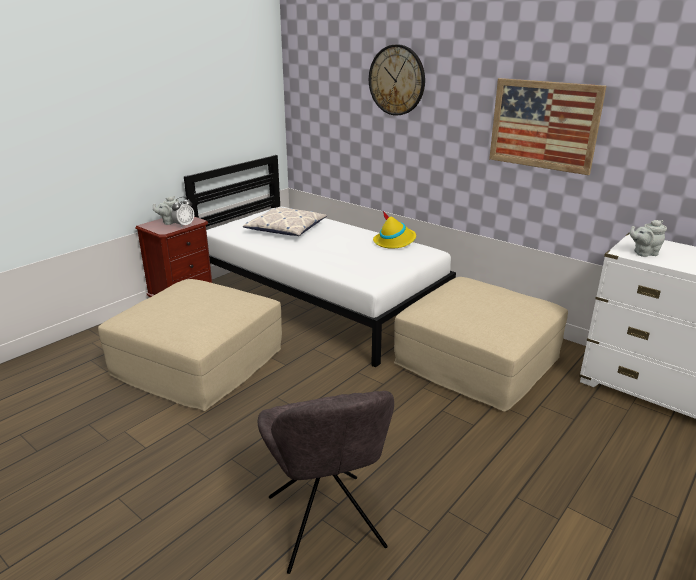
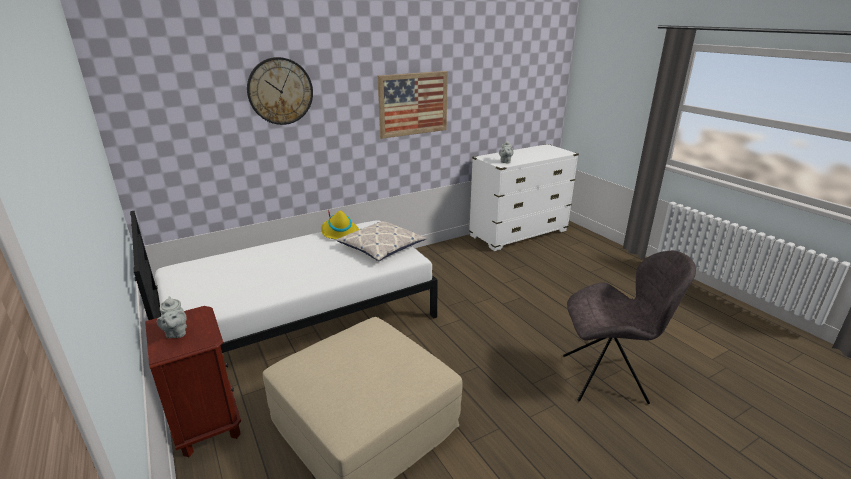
camera: 70 degrees left, 0 degrees up
(184, 225) = (204, 322): alarm clock -> none
(286, 229) = (242, 274): pillow -> pillow (381, 247)
(476, 361) = (453, 275): beige ottoman -> none

